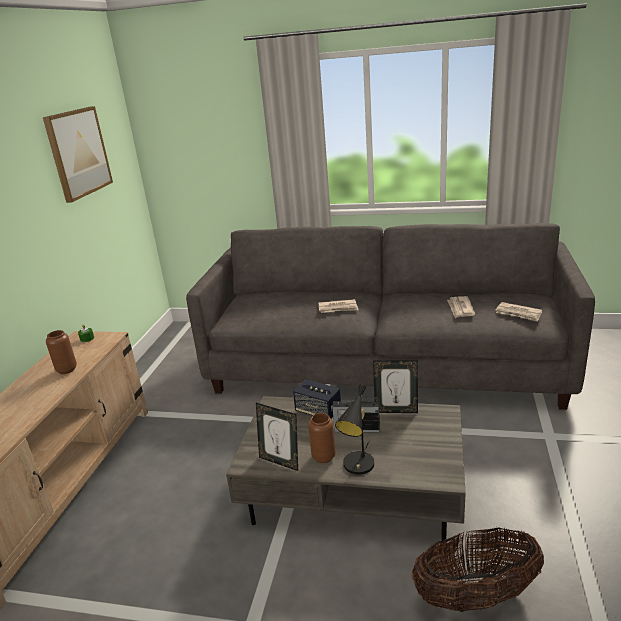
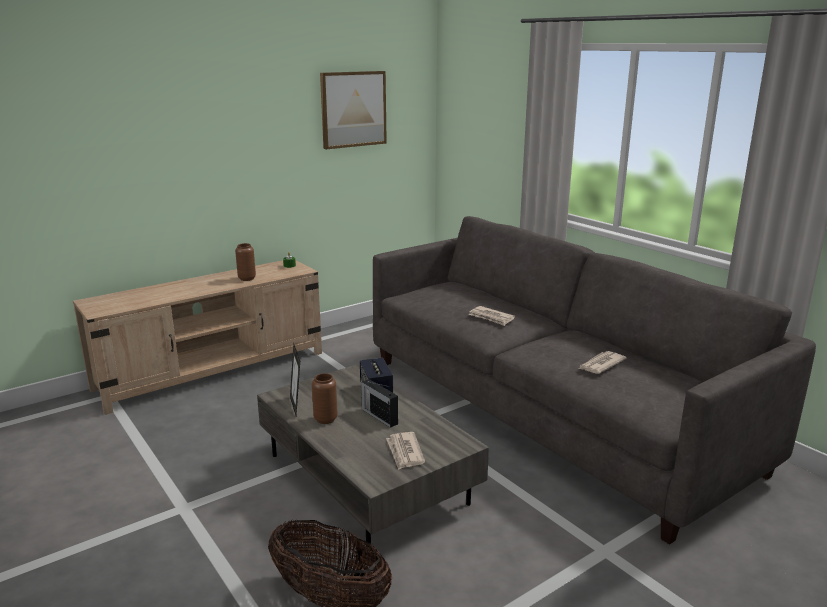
camera: 40 degrees right, 5 degrees down
(358, 467) = (334, 438): black table lamp -> none
(396, 410) = (430, 421): picture frame -> none
(518, 313) = (650, 393): newspaper -> newspaper (405, 452)

